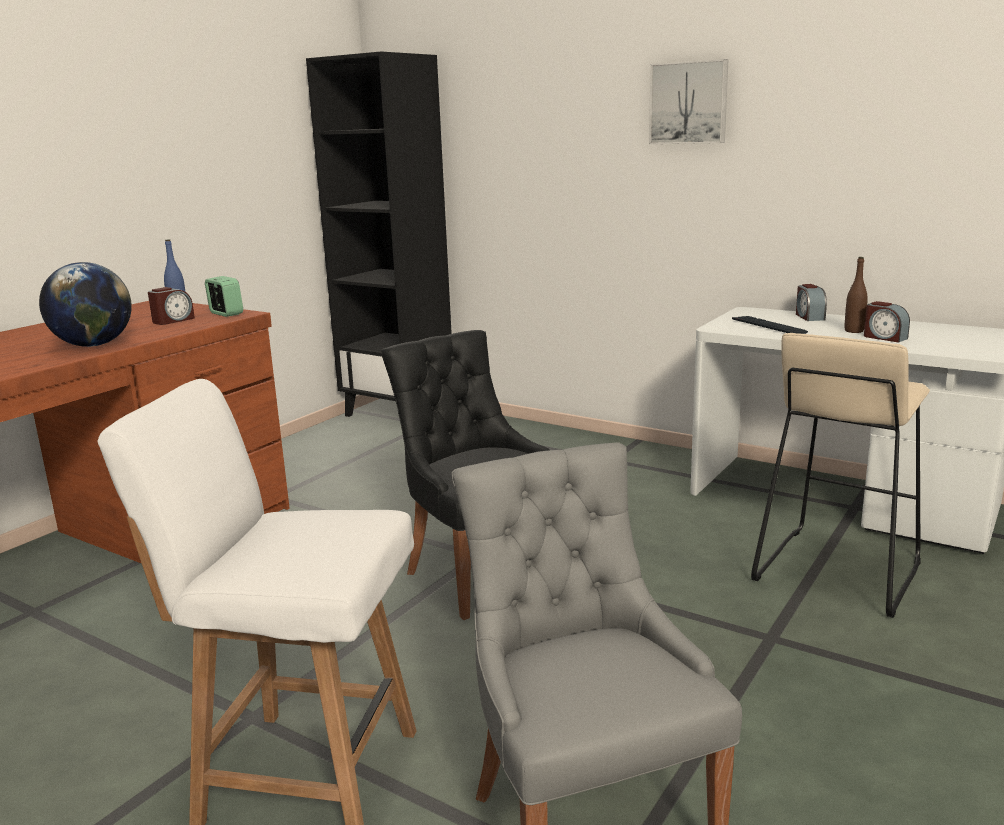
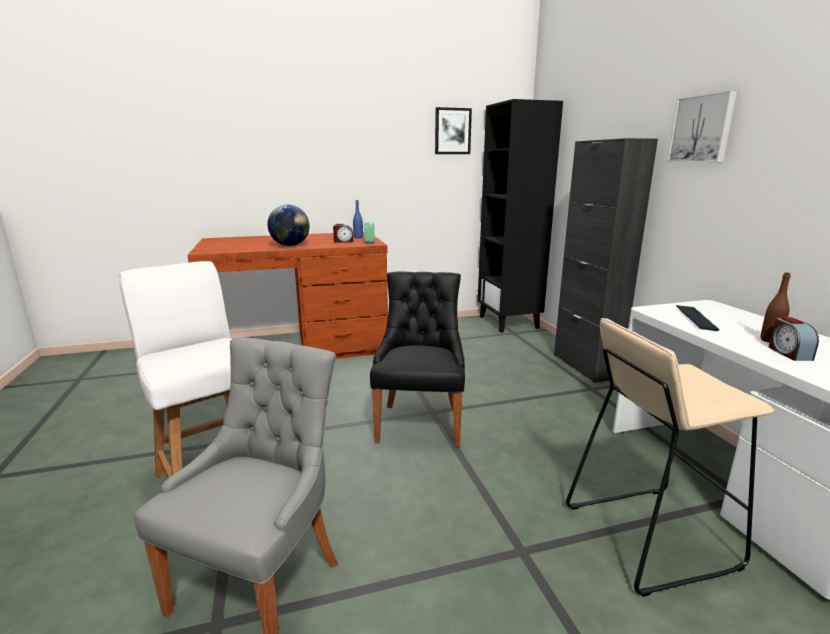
camera: 40 degrees right, 0 degrees up
(263, 102) = (452, 131): none -> picture
(570, 437) = (585, 366): none -> black cabinet
(809, 317) = (754, 320): alarm clock -> none

